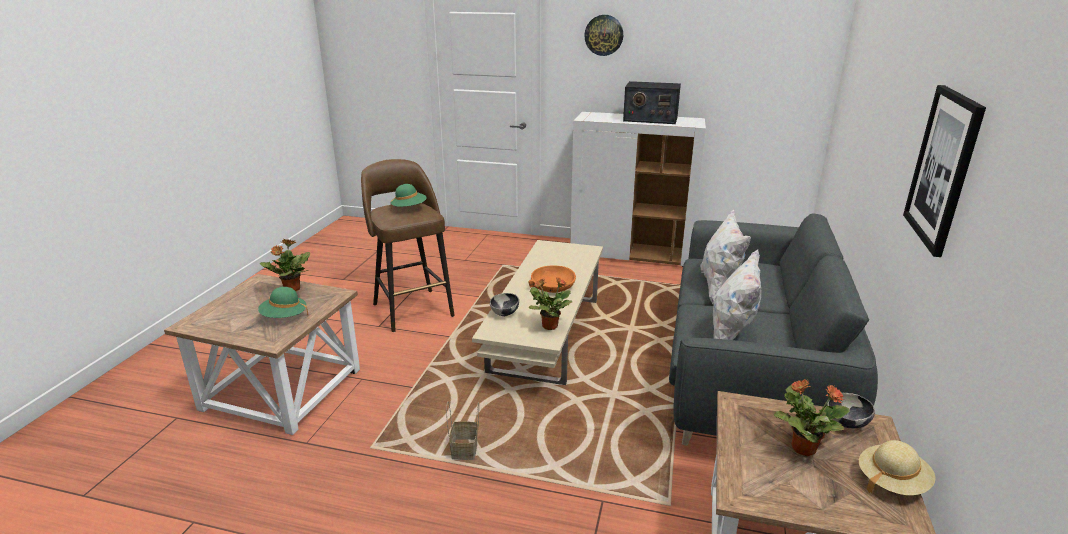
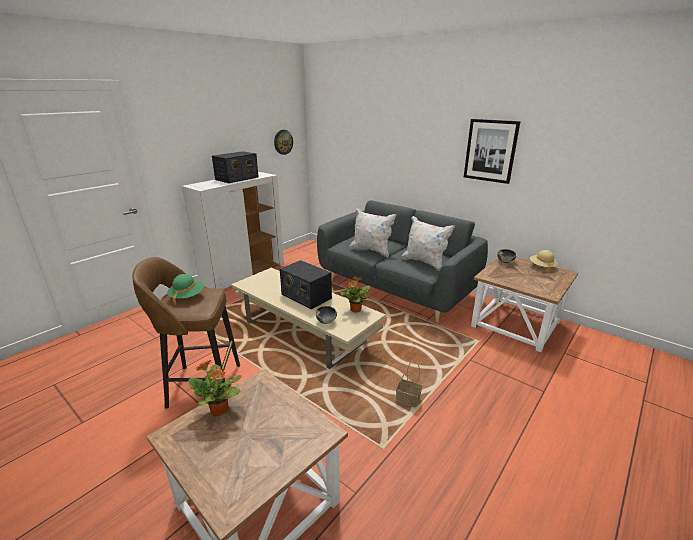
camera: 65 degrees left, 0 degrees up
(284, 317) = (278, 420): green hat -> none
(552, 286) = (306, 296): orange bowl -> radio
(604, 35) = (182, 124): wall clock -> wall clock (283, 142)
(802, 448) = (520, 274): potted plant -> none

